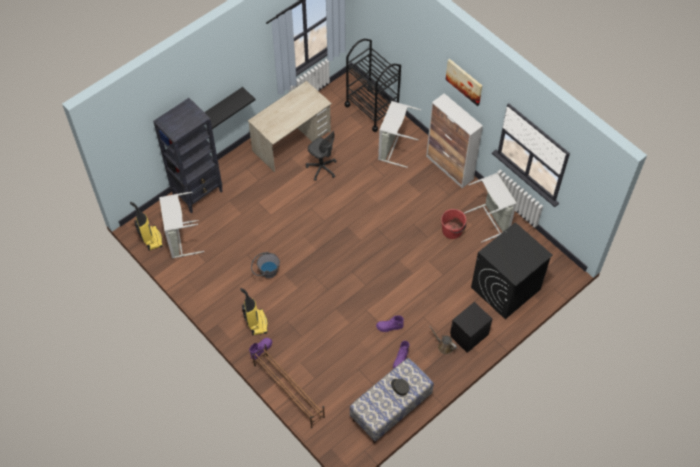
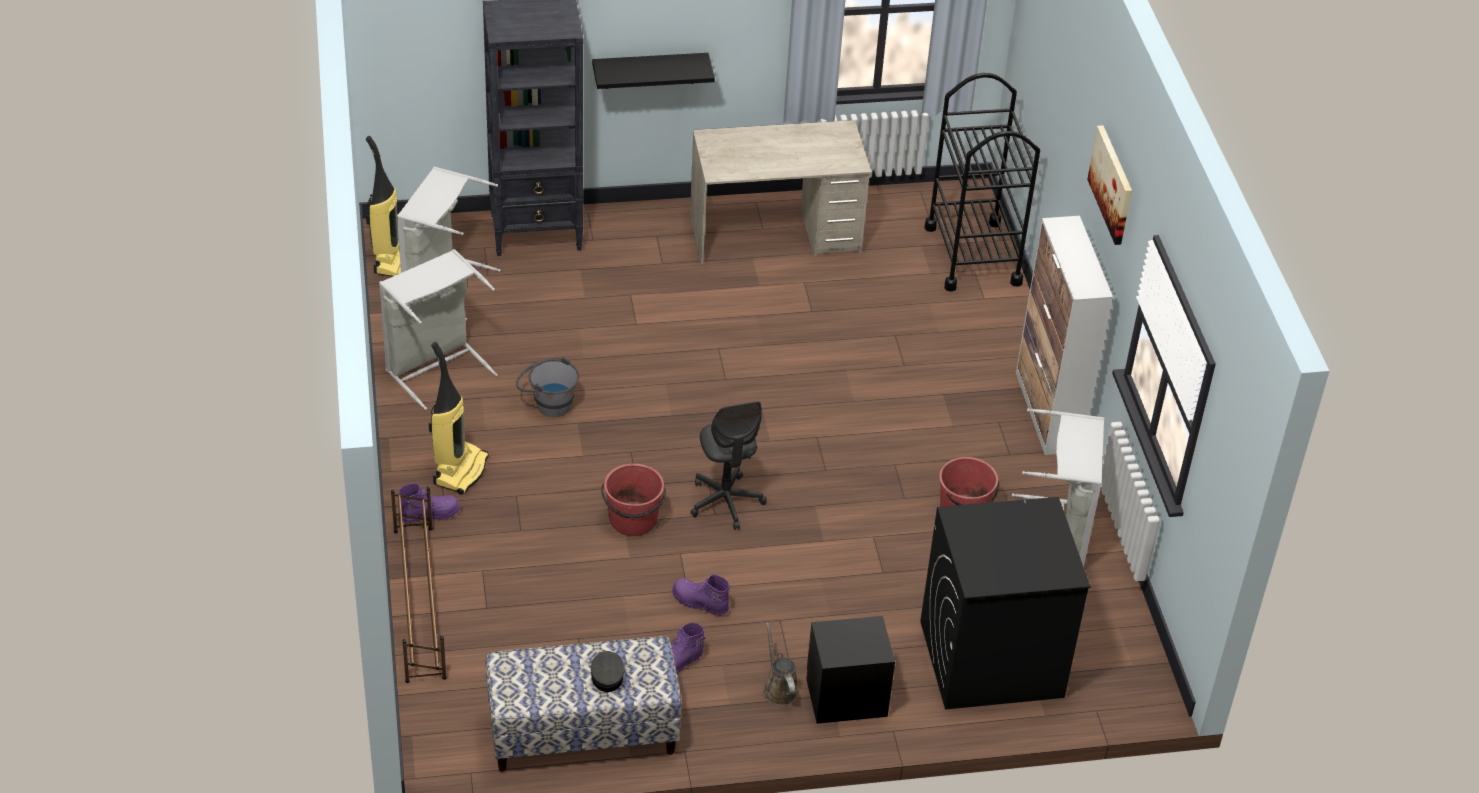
camera: 30 degrees right, 15 degrees down
(322, 168) = (795, 299): grey office chair -> grey office chair (726, 502)
(338, 305) = (633, 520): none -> red bucket
(393, 148) = (961, 331): grey laundry basket -> grey laundry basket (435, 367)

